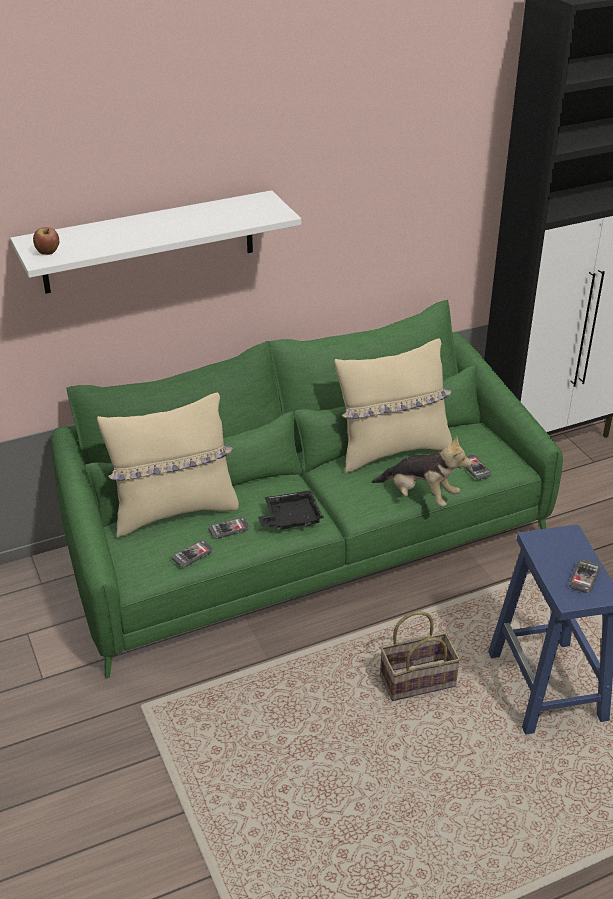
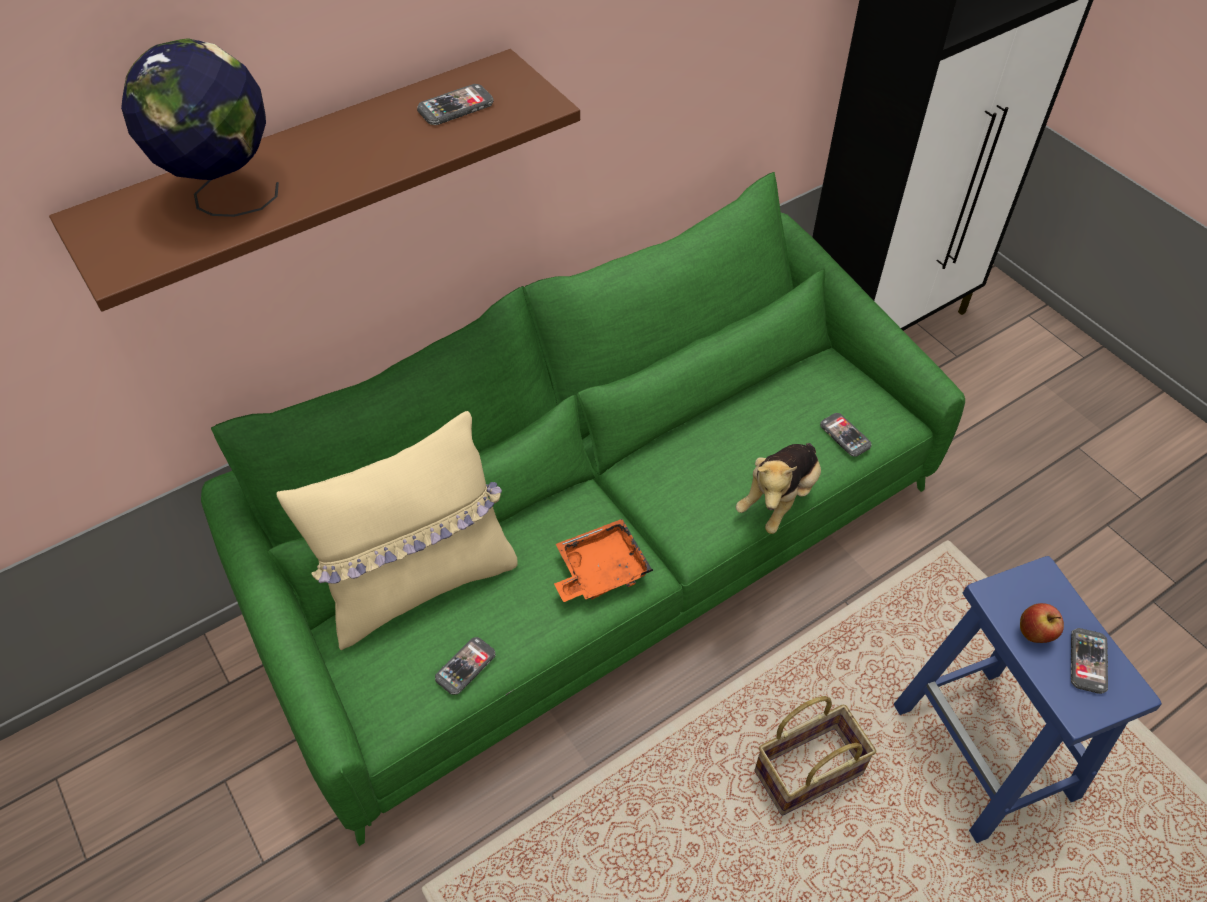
camera: 10 degrees left, 15 degrees up
(48, 253) = (130, 249): apple -> apple (1035, 634)
(100, 236) = (224, 195): none -> globe
(149, 242) = (311, 173): white shelf -> brown shelf
(228, 529) = (511, 606): phone -> phone (455, 107)
(291, 518) = (600, 570): black tray -> orange tray
(392, 450) = (719, 419): beige pillow -> none
(420, 496) = (779, 498): plush toy -> plush toy turned 105 degrees clockwise

